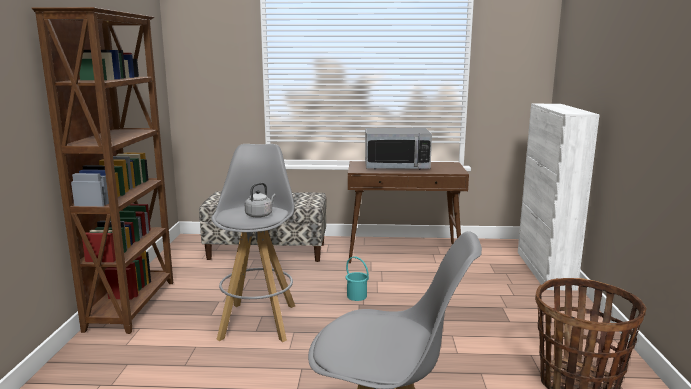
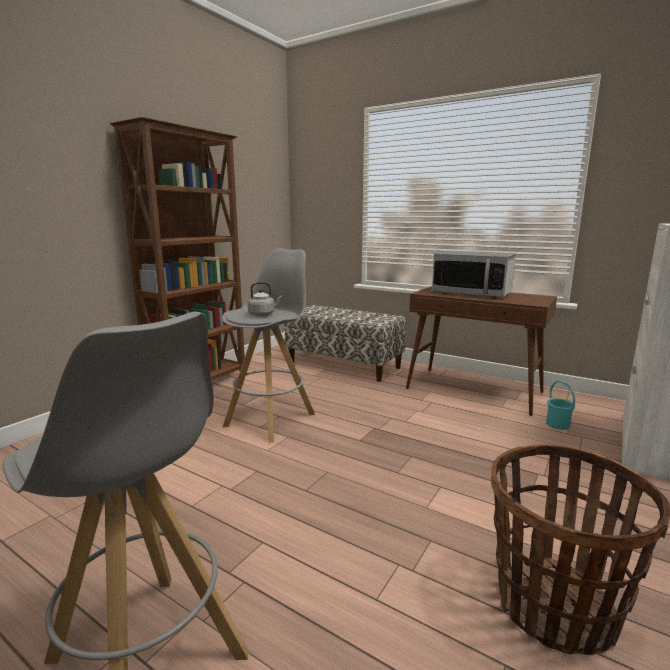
camera: 30 degrees right, 0 degrees up
(357, 296) = (380, 420): turquoise bucket -> turquoise bucket (558, 424)

